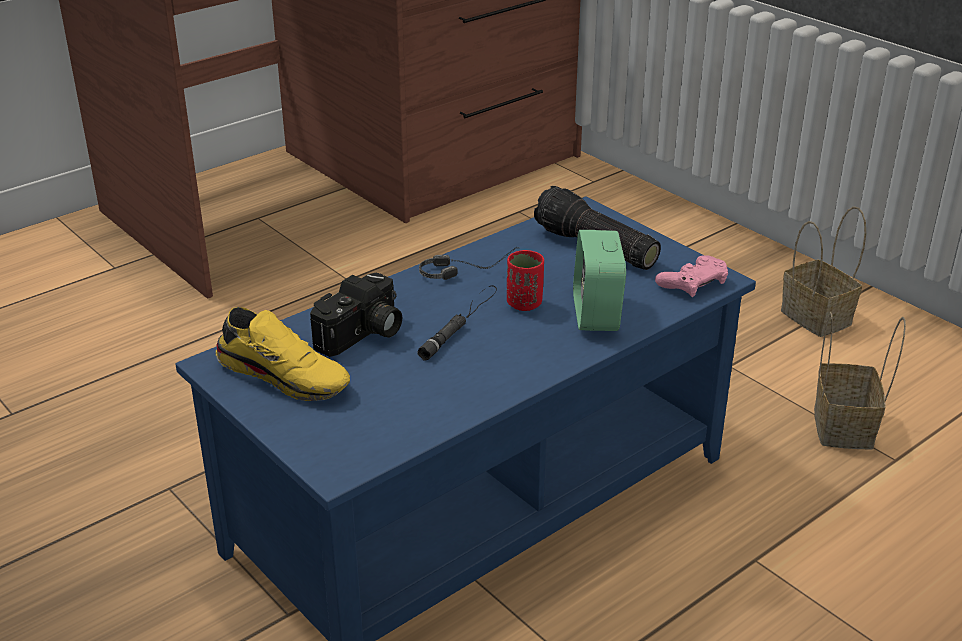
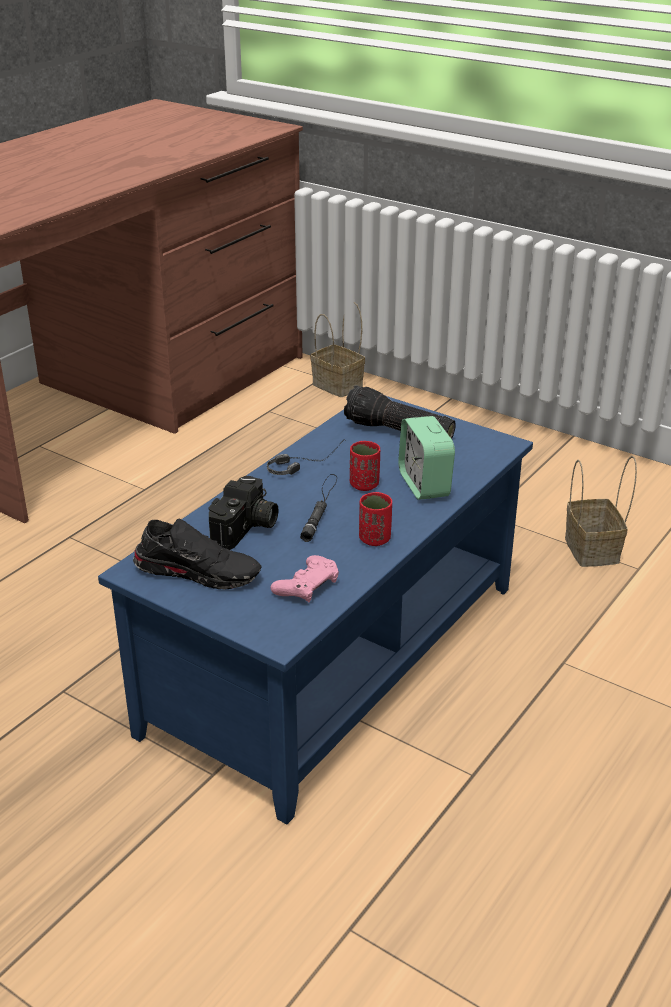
camera: 15 degrees left, 0 degrees up
(286, 375) = (199, 571): yellow shoe -> black shoe
(505, 369) = (374, 539): none -> red cup
(693, 283) = (487, 450): pink game controller -> pink game controller (307, 586)
(818, 318) = (542, 467): basket -> basket (339, 386)

